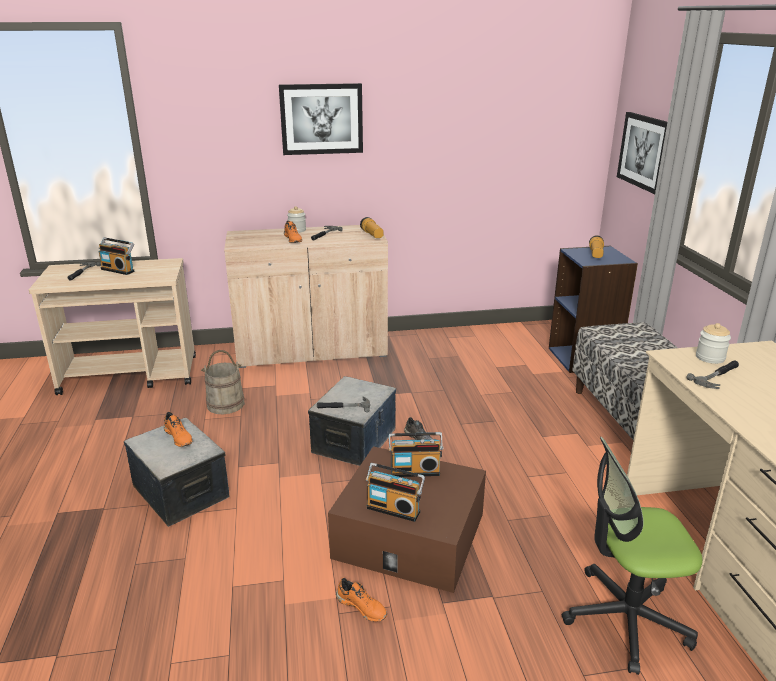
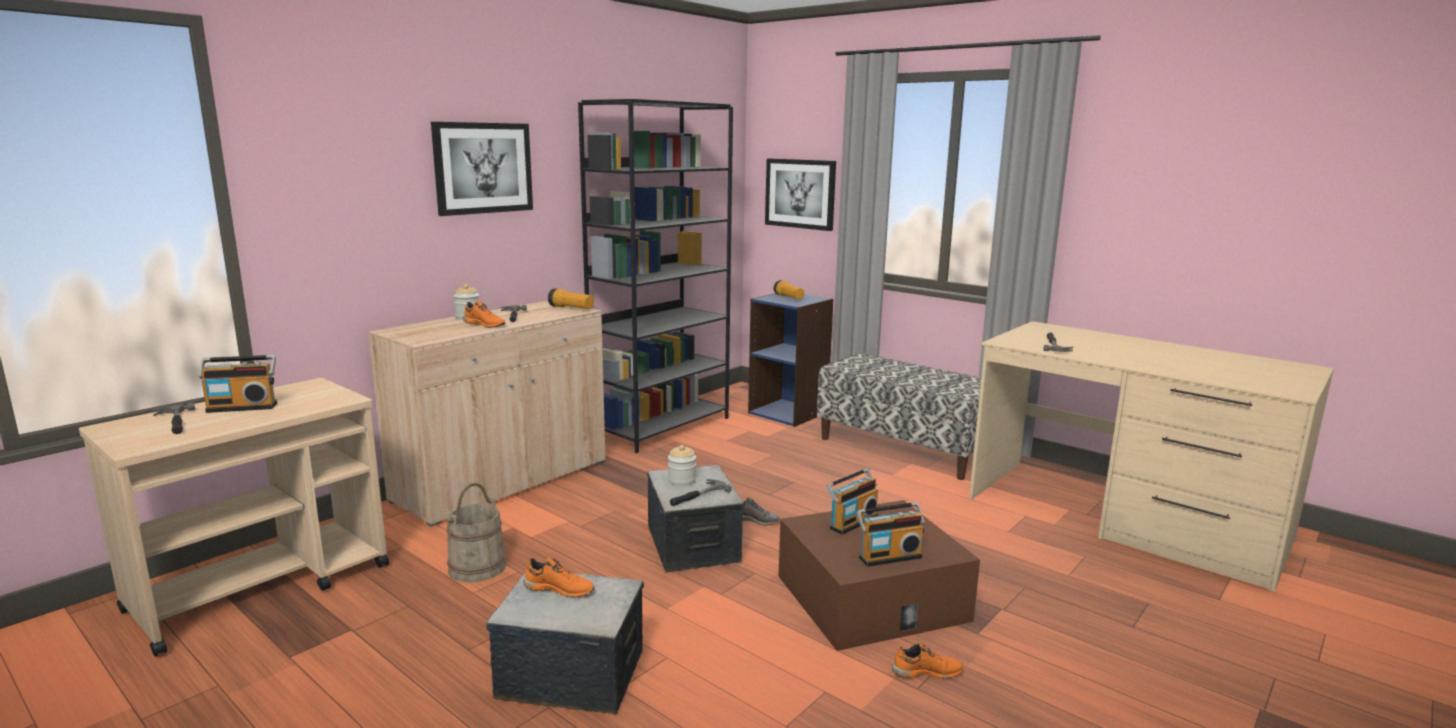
camera: 40 degrees left, 10 degrees down
(465, 340) = (661, 426): none -> black bookcase
(625, 618) = (1096, 577): office chair -> none
(710, 357) = (1025, 337): jar -> jar (682, 480)

